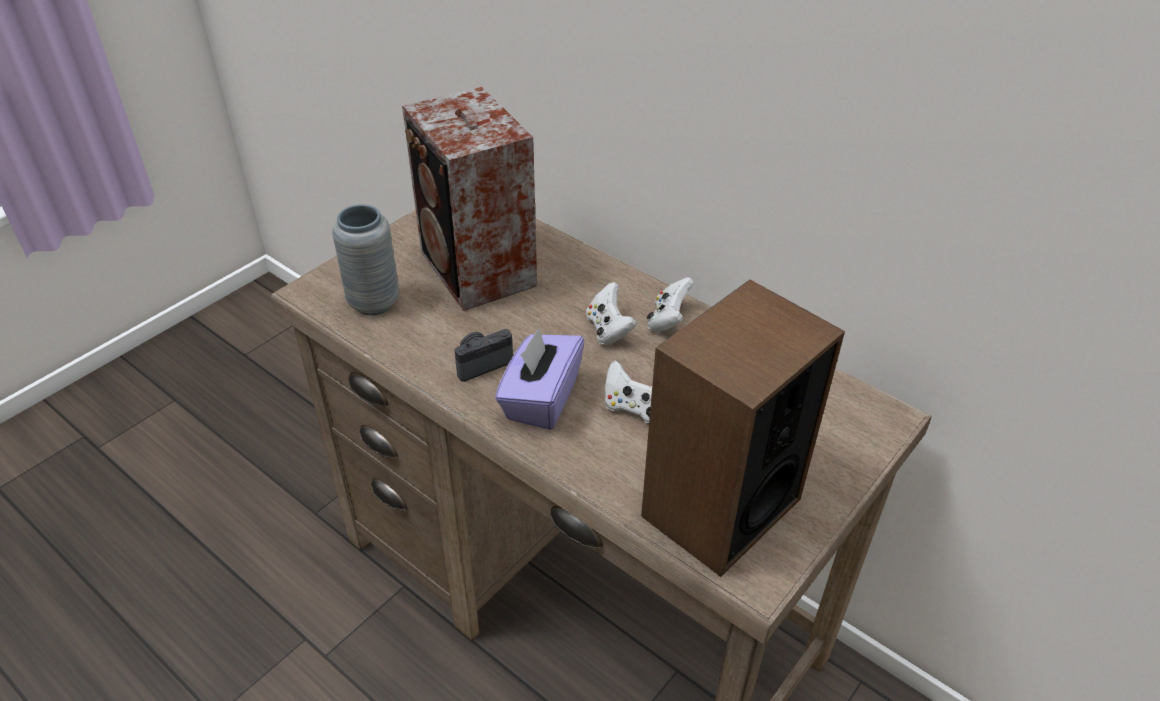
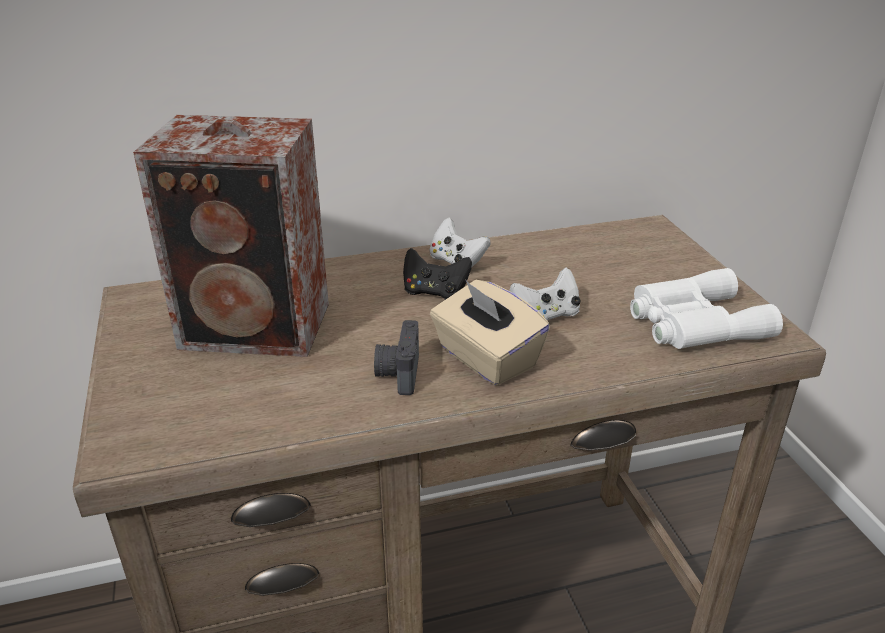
camera: 55 degrees left, 10 degrees down
(374, 302) = (212, 409): grey vase -> none
(540, 399) = (486, 358): purple tissue box -> beige tissue box
(608, 330) = (435, 292): white game controller -> black game controller
(720, 507) = (693, 322): speaker -> white binoculars

